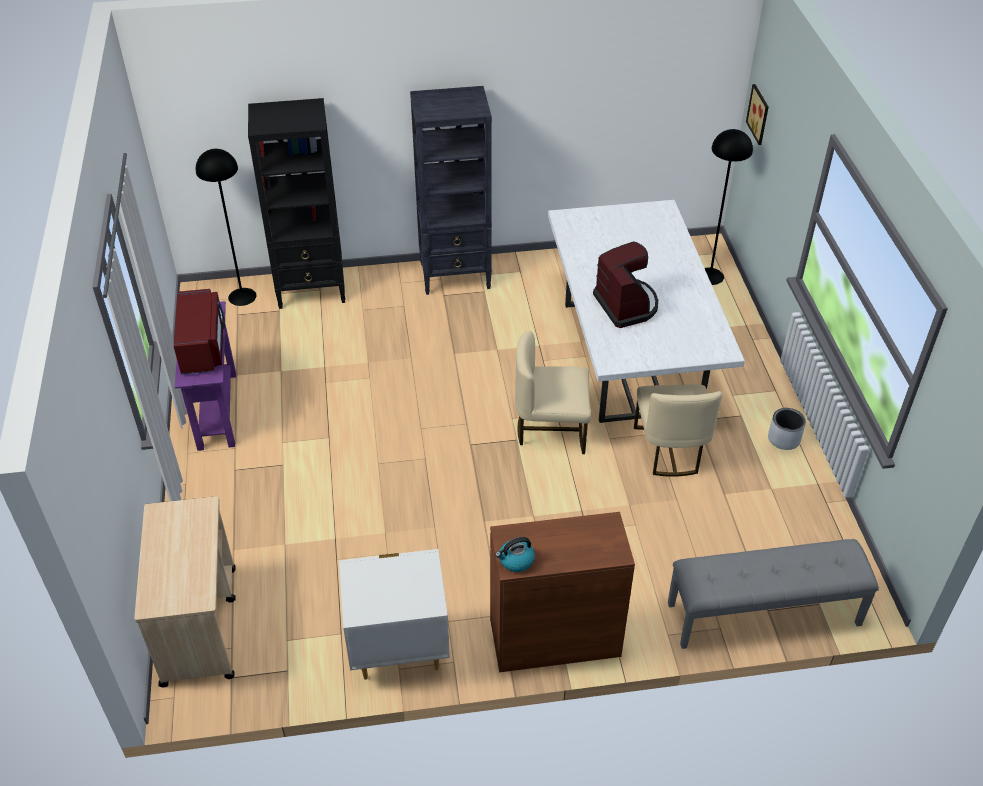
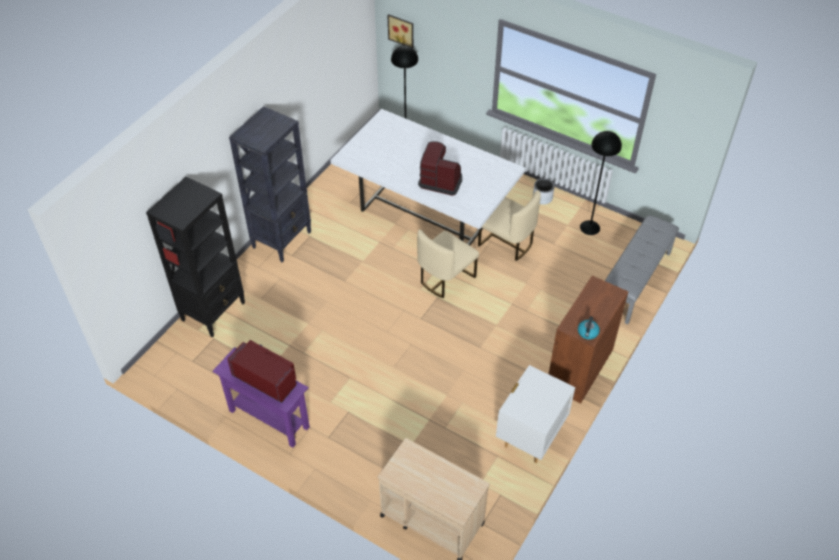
camera: 50 degrees left, 5 degrees up
(242, 297) = (178, 349): black floor lamp -> black floor lamp (590, 227)

